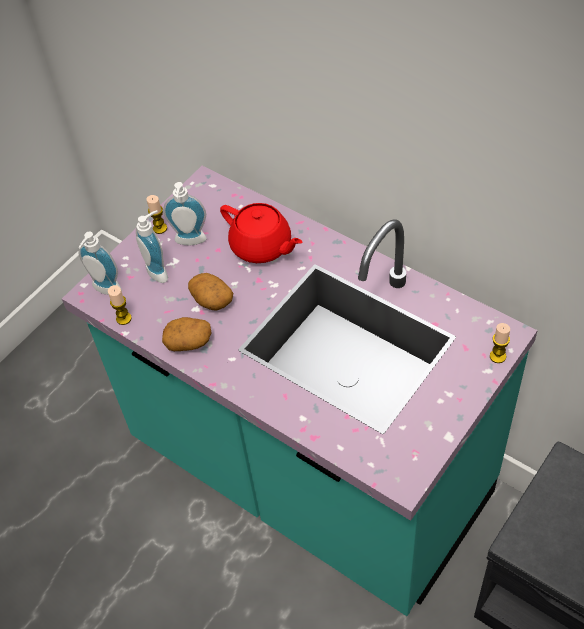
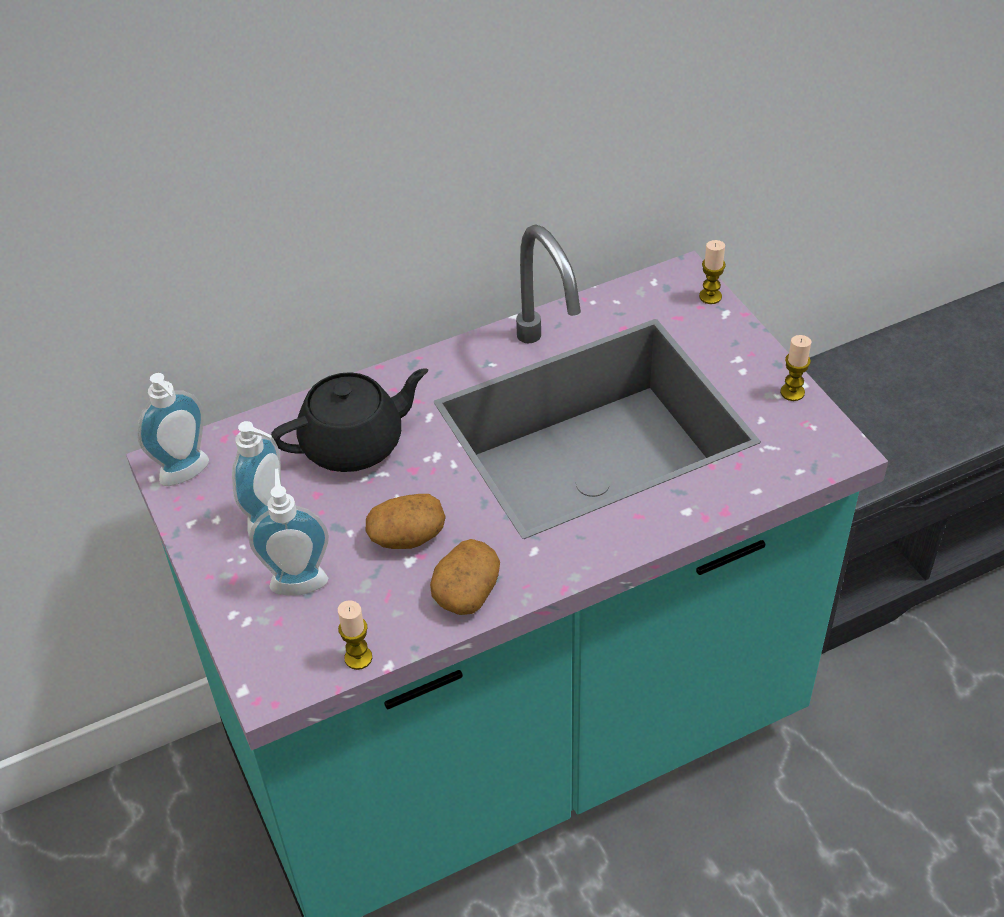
camera: 65 degrees left, 5 degrees down
(105, 291) = (280, 664): soap dispenser -> soap dispenser (188, 475)
(160, 228) = (210, 549): candle -> candle (792, 392)
(262, 247) = (354, 443): red teapot -> black teapot

